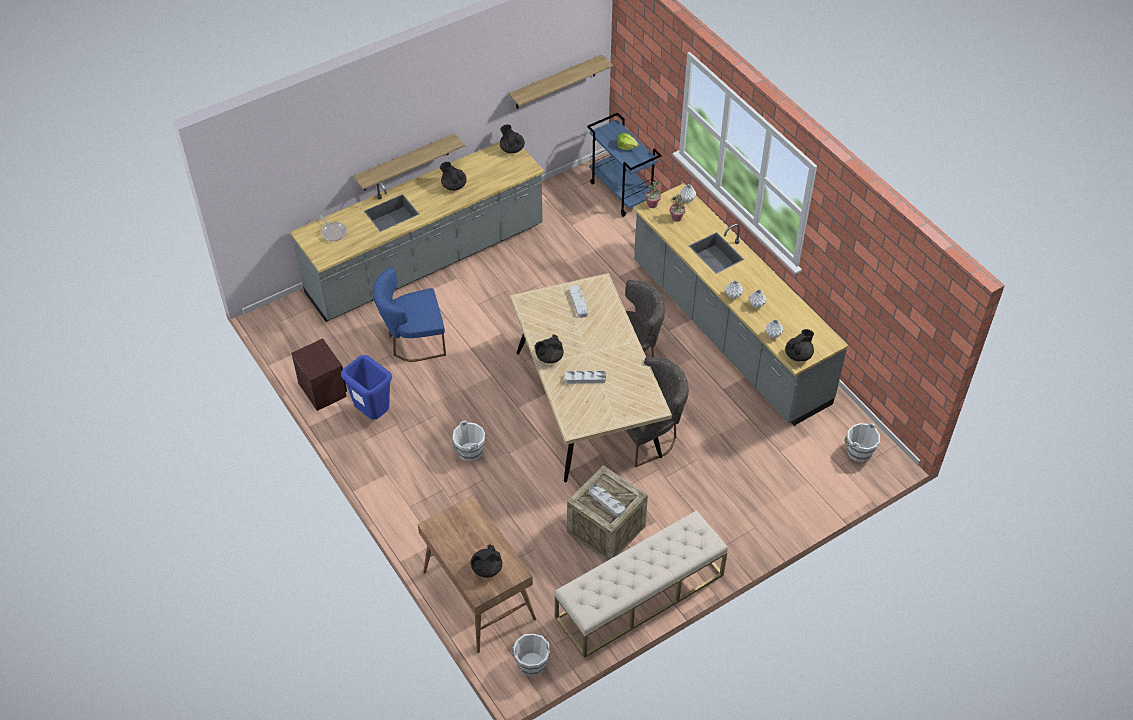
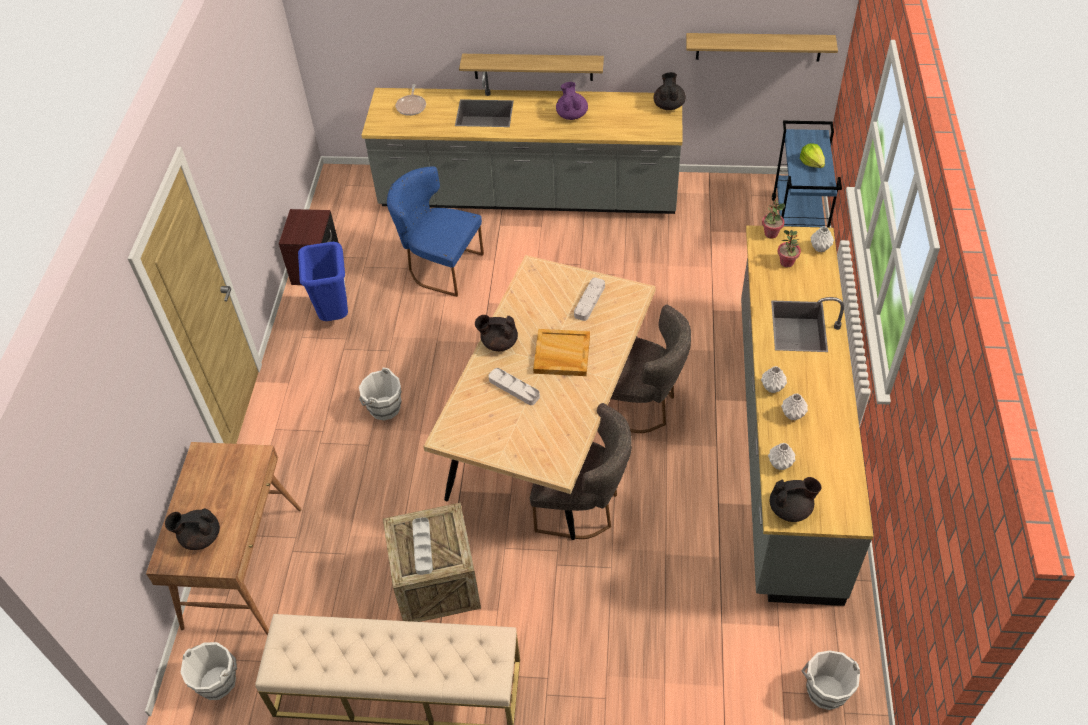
camera: 40 degrees right, 0 degrees up
(453, 185) = (571, 115): black teapot -> purple teapot
(593, 343) = (561, 354): none -> beige tray

